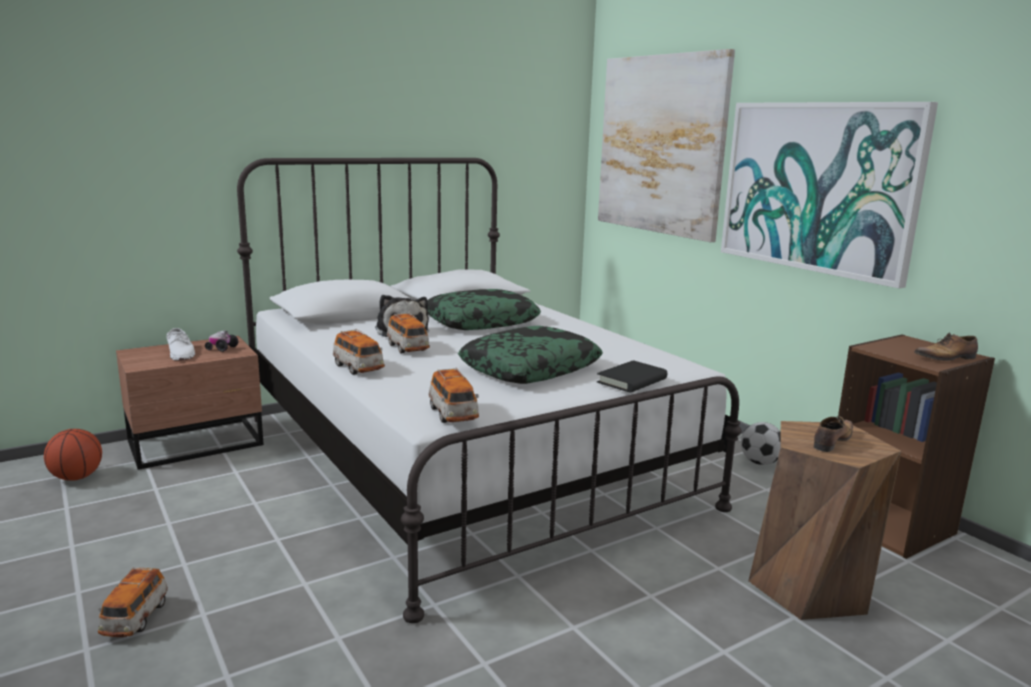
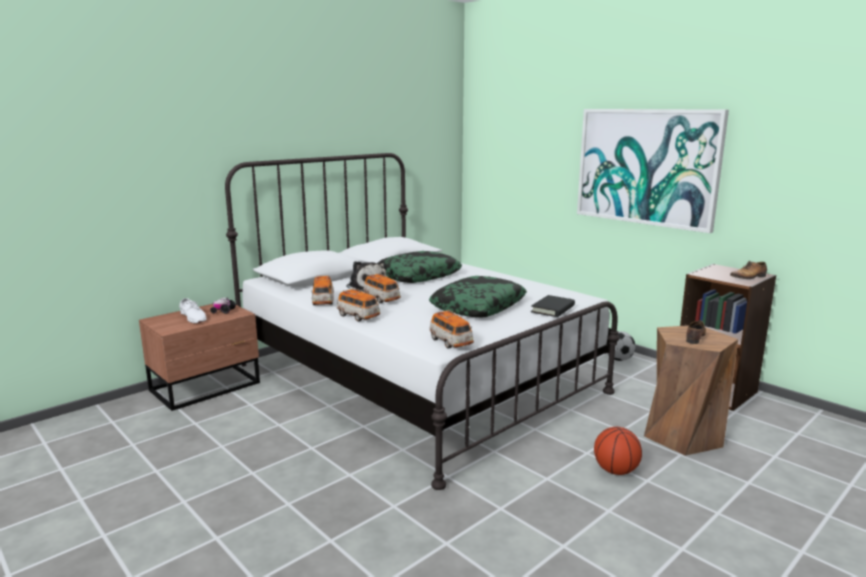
camera: 10 degrees left, 0 degrees up
(76, 477) = (125, 422): basketball -> basketball (615, 471)
(135, 619) = (240, 513): toy car -> toy car (323, 302)
(660, 145) = (523, 138): picture -> none

